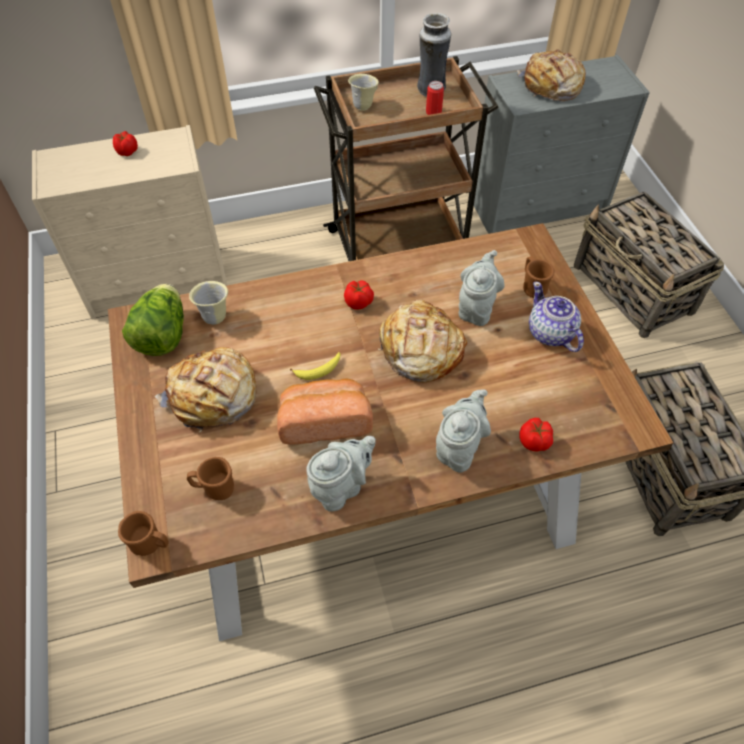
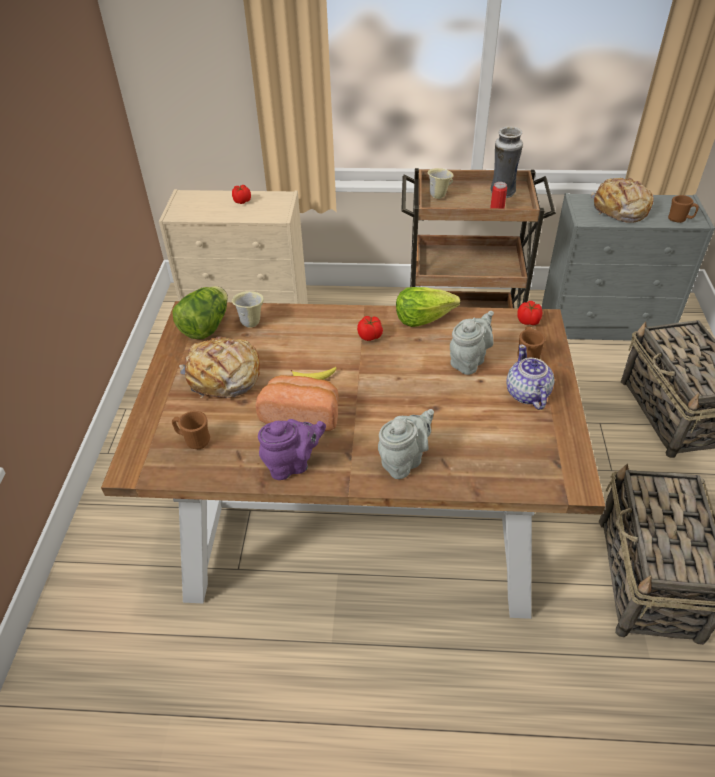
camera: 20 degrees right, 10 degrees down
(151, 544) = (129, 465): brown mug -> brown mug (679, 219)
(341, 487) = (292, 464): grey teapot -> purple teapot
(407, 265) = (423, 318): none -> lettuce
(419, 350) = (404, 381): bread -> none
(534, 442) = (473, 473): tomato -> tomato (528, 321)

